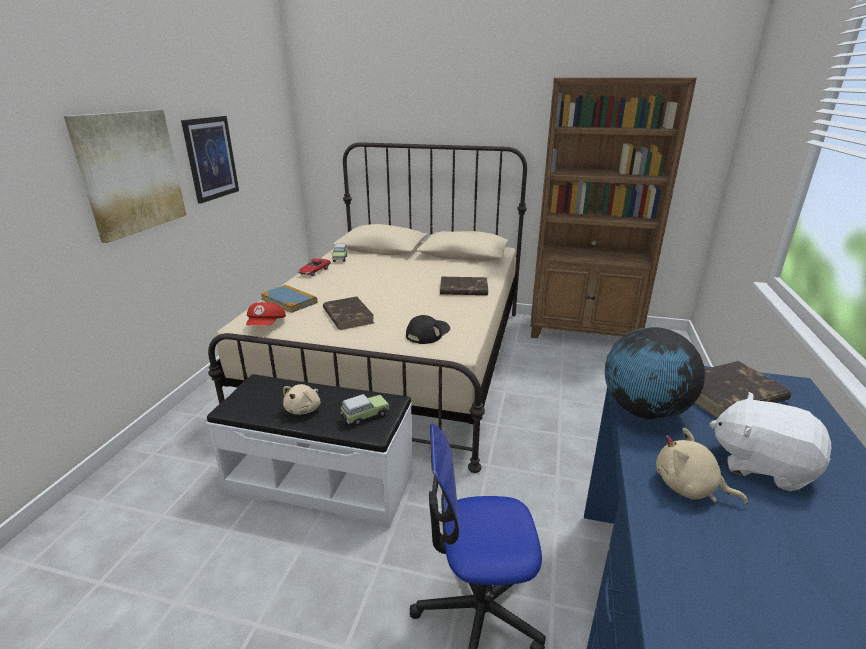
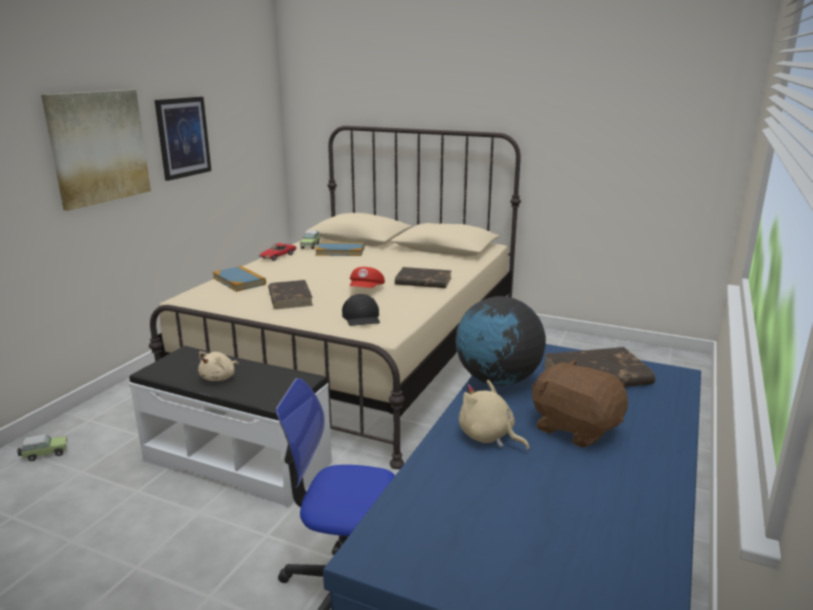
camera: 10 degrees right, 5 degrees down
(267, 325) = (207, 301): red cap -> red cap (367, 290)
(364, 416) = (272, 388): toy car -> toy car (44, 454)
(371, 262) = (340, 251): none -> book
(428, 333) = (361, 317): black cap -> black cap turned 120 degrees clockwise
(583, 333) = (582, 347): brown bookcase -> none
(761, 464) = (575, 428): white plush toy -> brown plush toy

